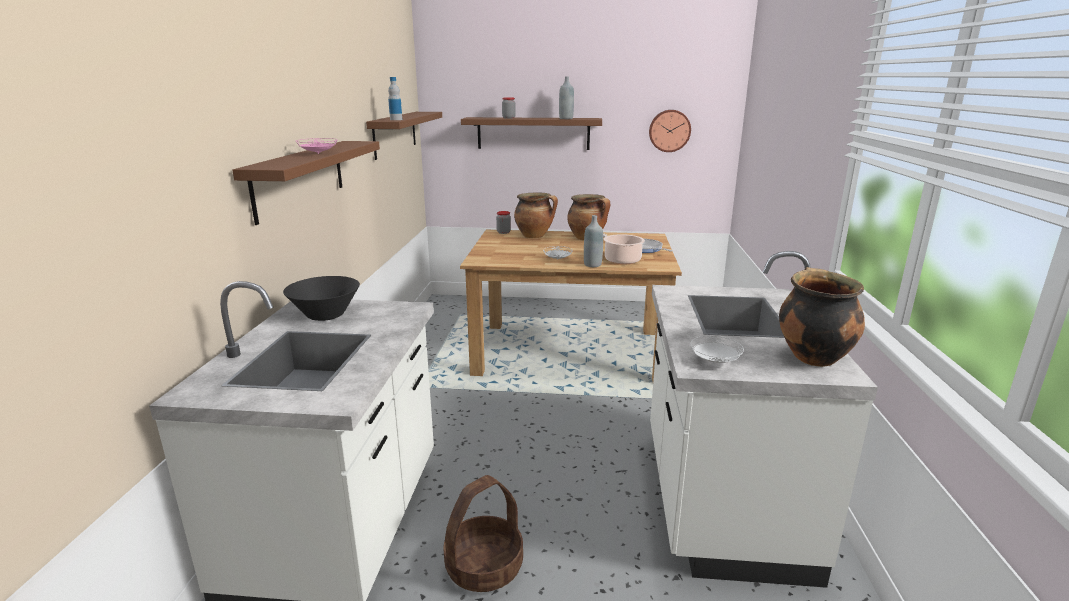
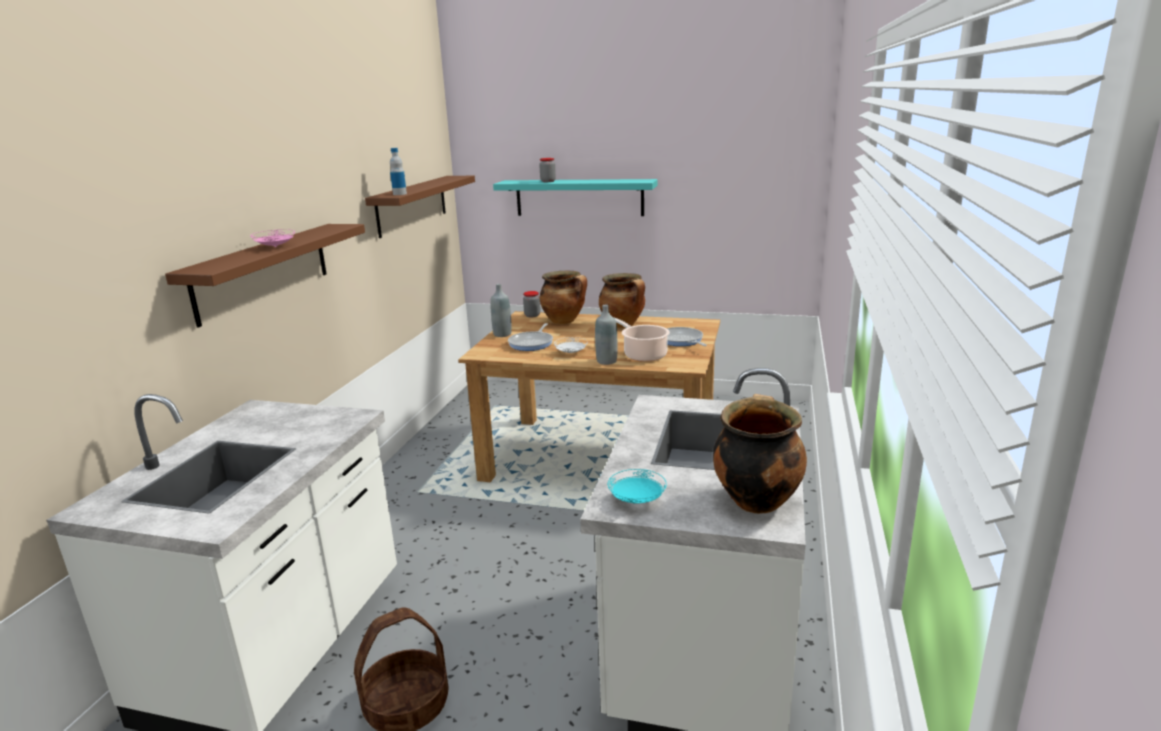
camera: 10 degrees right, 0 degrees up
(325, 315) = (265, 423): black bowl -> none
(518, 252) = (532, 343): none -> frying pan
(533, 133) = (579, 197): brown shelf -> turquoise shelf
(566, 118) = (612, 181): grey bottle -> grey bottle (502, 334)
(669, 130) = (738, 193): wall clock -> none
(715, 362) = (637, 500): white plate -> turquoise plate

